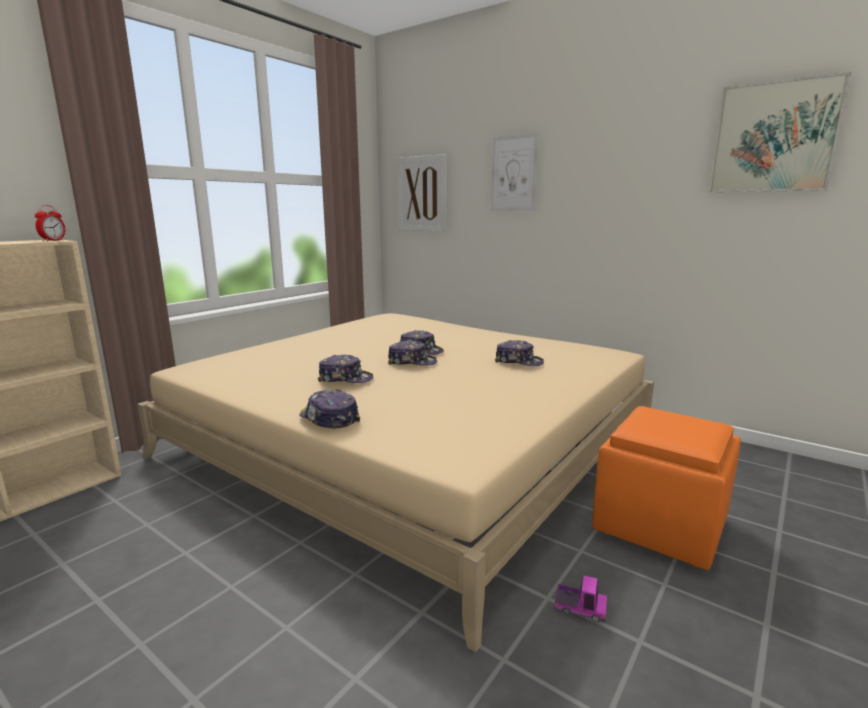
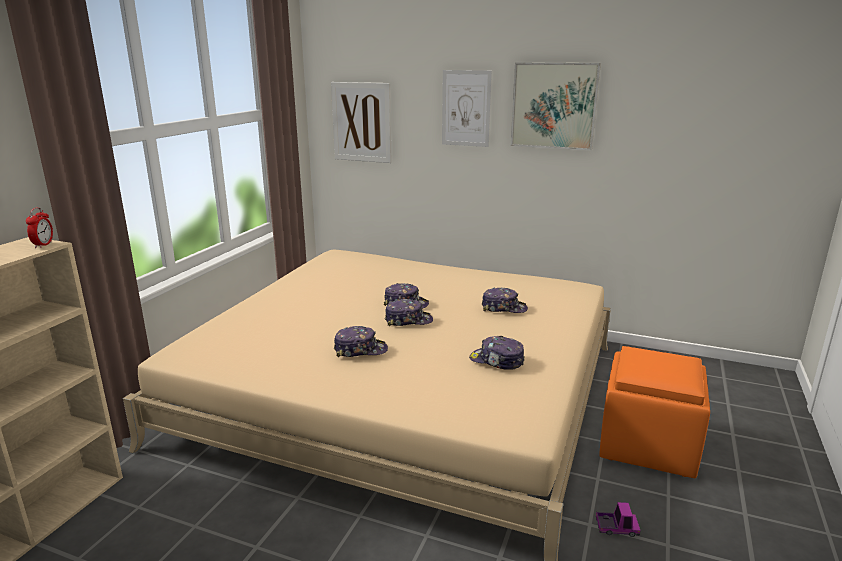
camera: 15 degrees left, 5 degrees up
(329, 419) = (380, 401): cap -> cap (496, 361)
(774, 137) = (709, 95): picture -> picture (554, 106)

